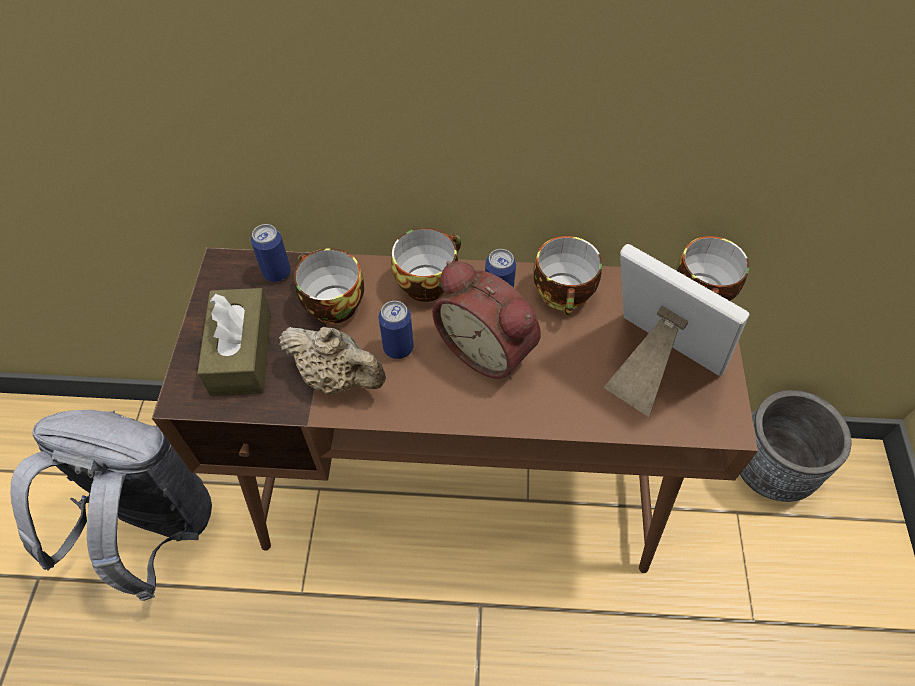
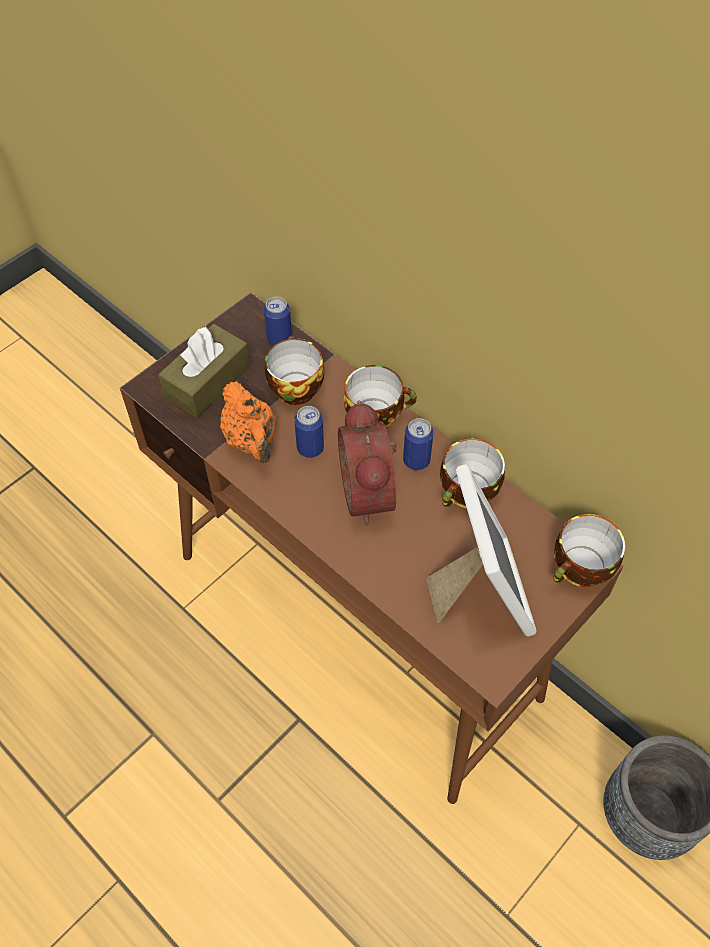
camera: 40 degrees right, 0 degrees up
(153, 530) = (124, 488): grey backpack -> none
(338, 378) = (252, 441): beige teapot -> orange teapot

